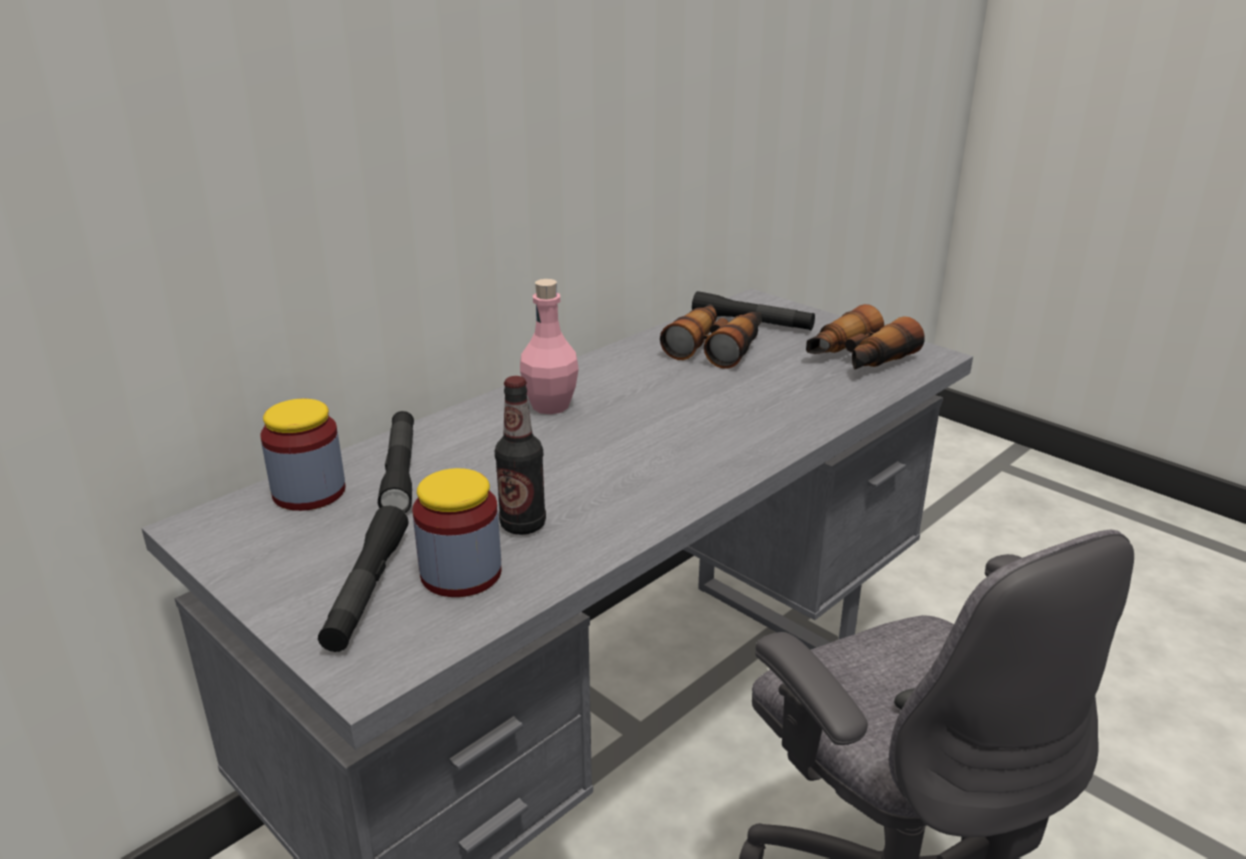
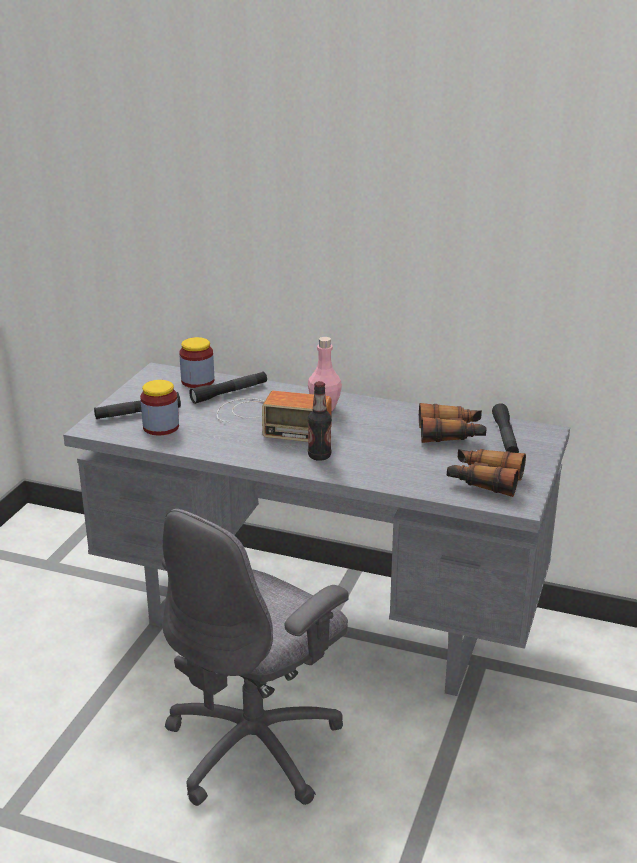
camera: 65 degrees right, 0 degrees up
(523, 525) = (206, 429): bottle -> bottle (319, 456)
(549, 457) = (271, 420): none -> radio

